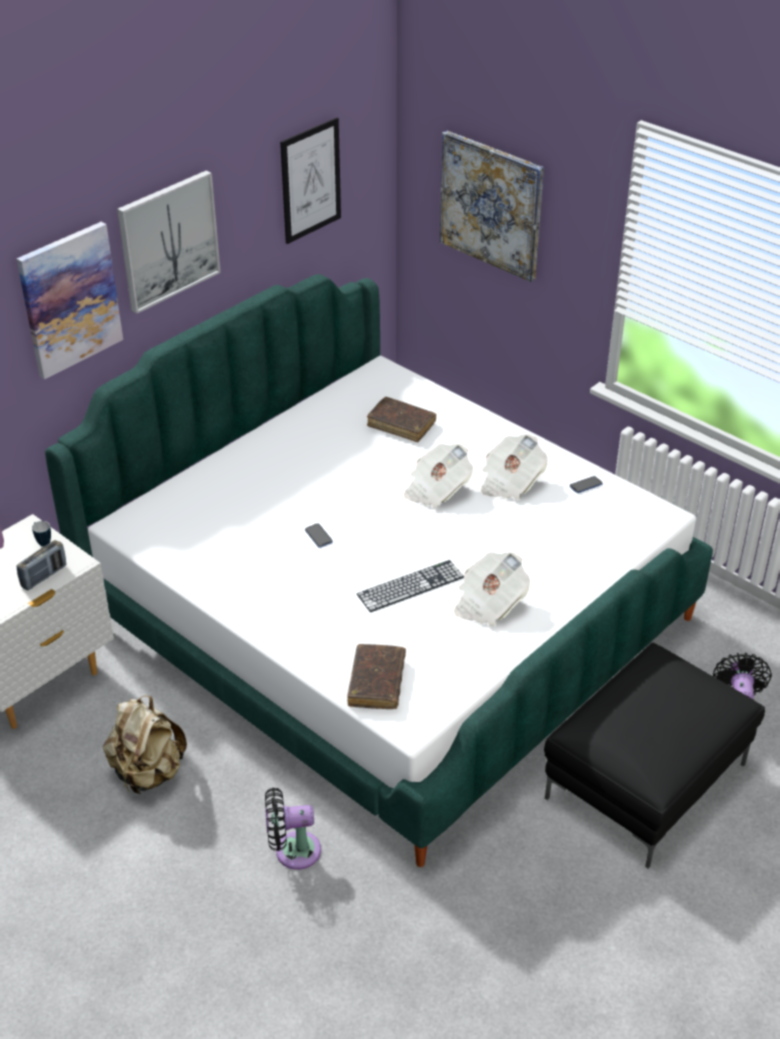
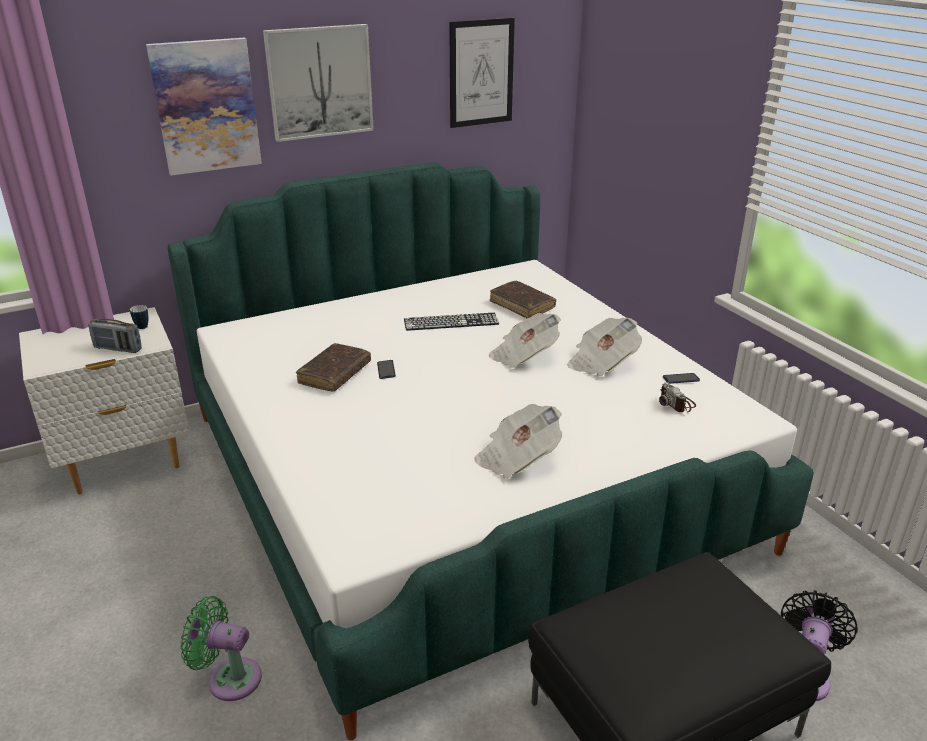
camera: 20 degrees right, 10 degrees down
(44, 576) = (118, 349): radio -> radio turned 45 degrees clockwise
(148, 773) = (154, 561): beige backpack -> none
(292, 851) = (229, 678): black fan -> green fan
(376, 683) = (347, 505): brown book -> brown book (335, 374)
(410, 586) = (445, 426): keyboard -> keyboard (451, 322)
(491, 205) = (646, 112): picture -> none
(593, 513) = (677, 403): none -> camera

